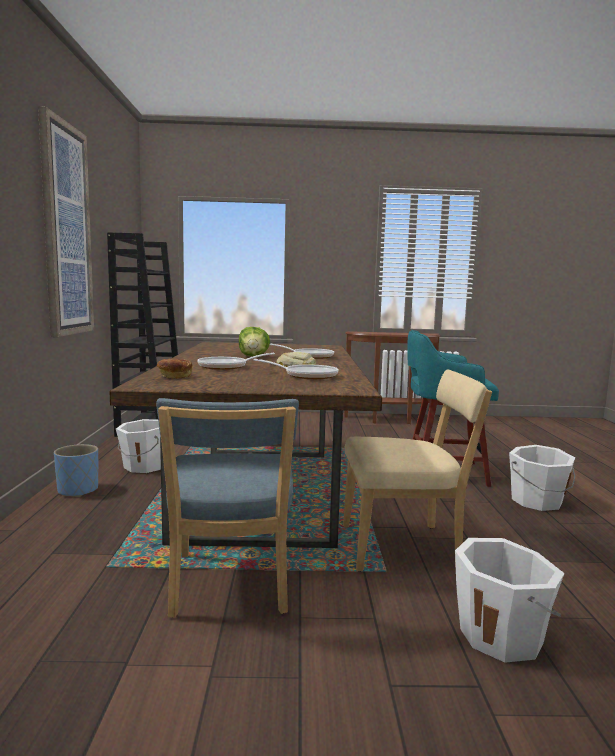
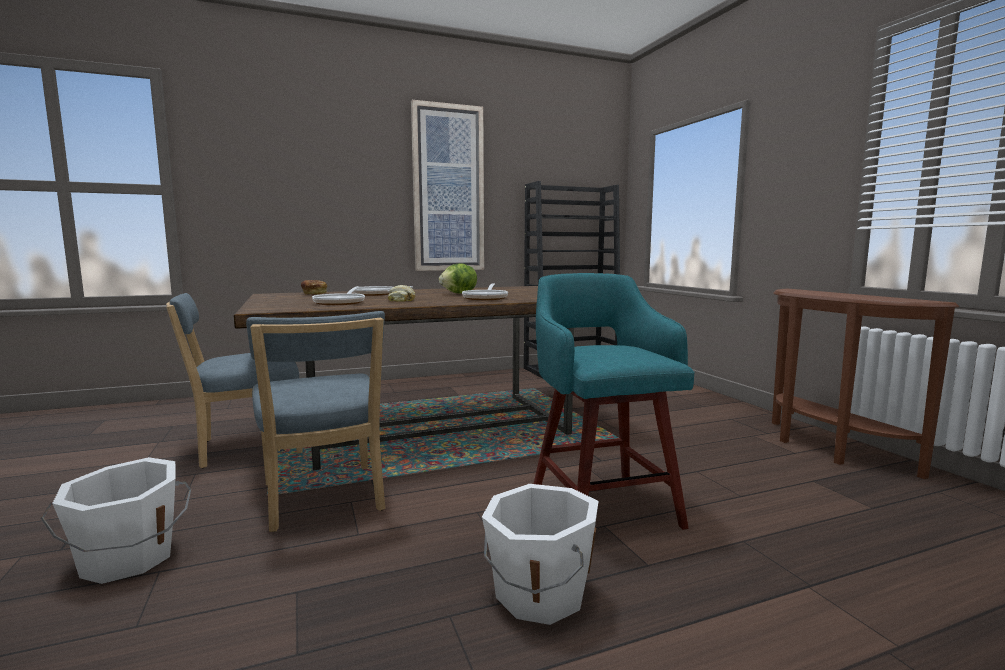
camera: 70 degrees right, 0 degrees up
(78, 490) = (397, 385): blue planter -> none
(144, 466) = (462, 388): white bucket -> none
(405, 547) = (323, 500): beige chair -> blue chair

